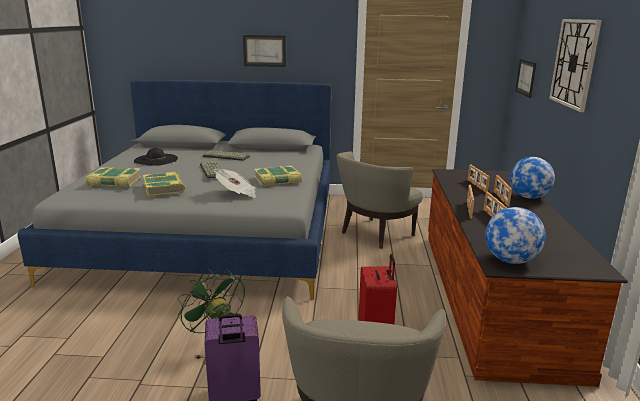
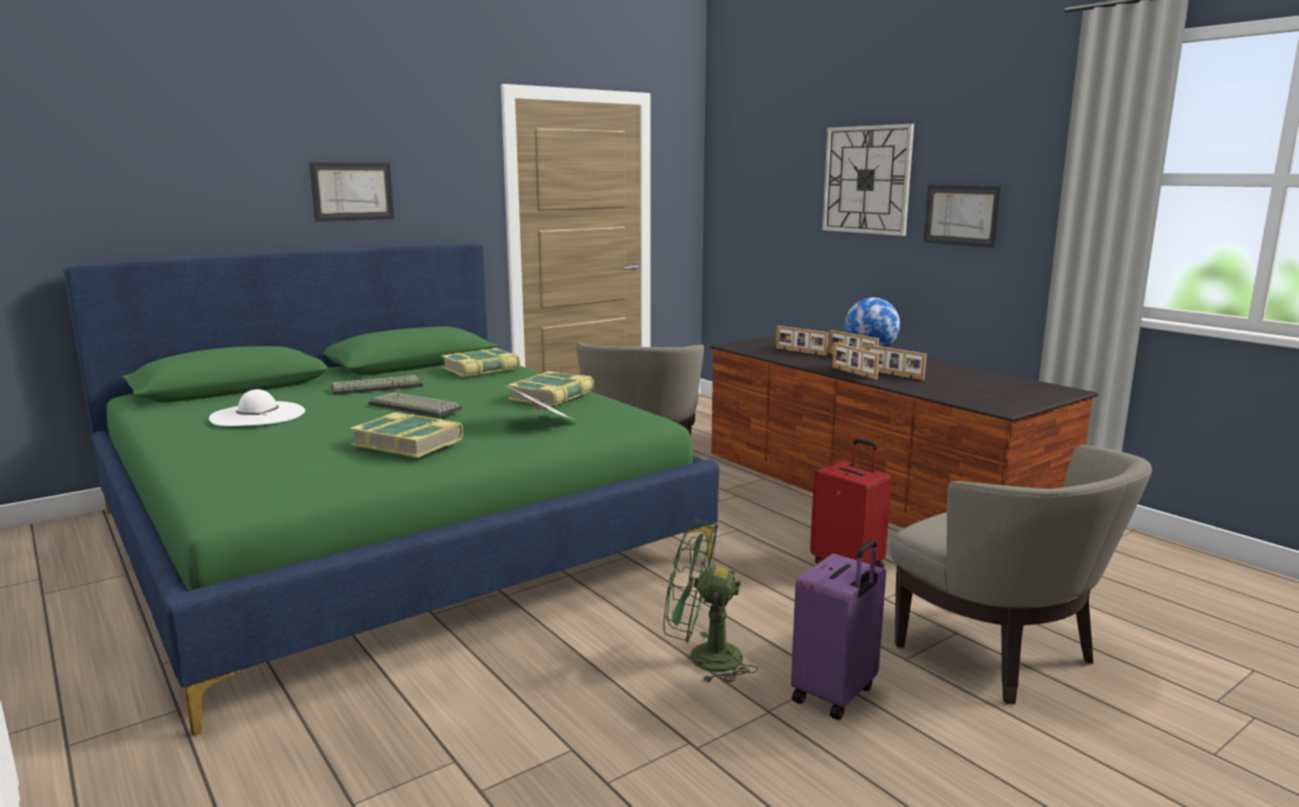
camera: 40 degrees left, 5 degrees down
(114, 181) = (286, 456): book -> book (481, 369)
(156, 159) = (258, 414): black hat -> white hat
(210, 232) = (391, 534): grey bed -> green bed
(510, 260) = (999, 402): globe -> none
(526, 77) = (746, 211): picture -> picture (961, 215)

